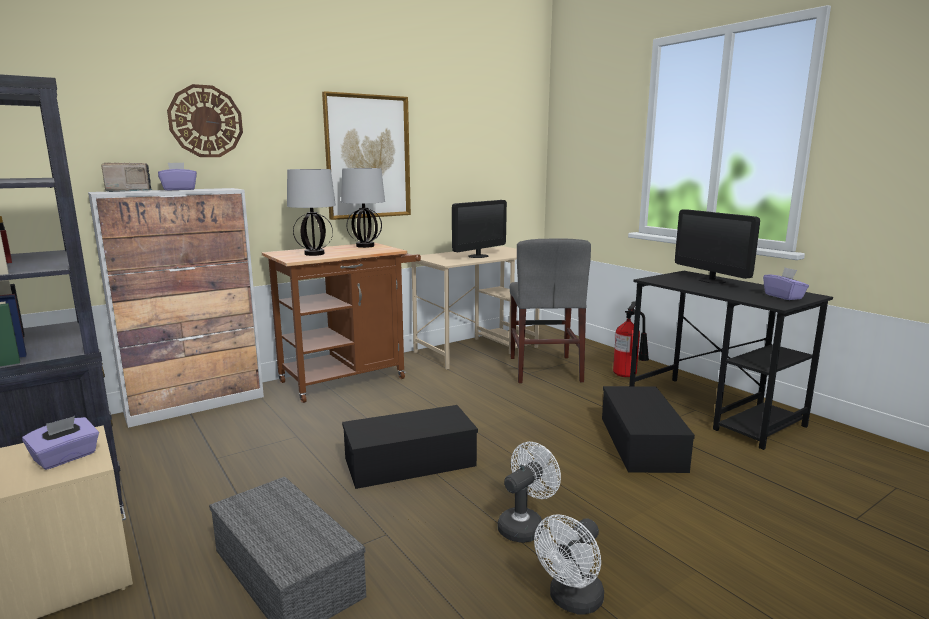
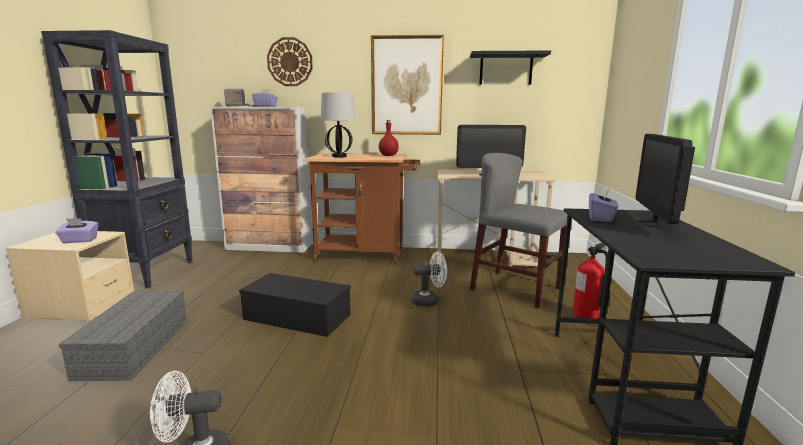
camera: 40 degrees right, 0 degrees up
(364, 246) = (388, 155): table lamp -> red bottle
(467, 139) = (506, 69): none -> black shelf
(525, 525) = (274, 390): white fan -> white fan (429, 301)
(544, 369) = (515, 288): grey chair -> grey chair turned 90 degrees clockwise
(643, 444) = (483, 379): black storage box -> none
(783, 296) = (698, 254): purple tissue box -> purple tissue box (601, 218)

